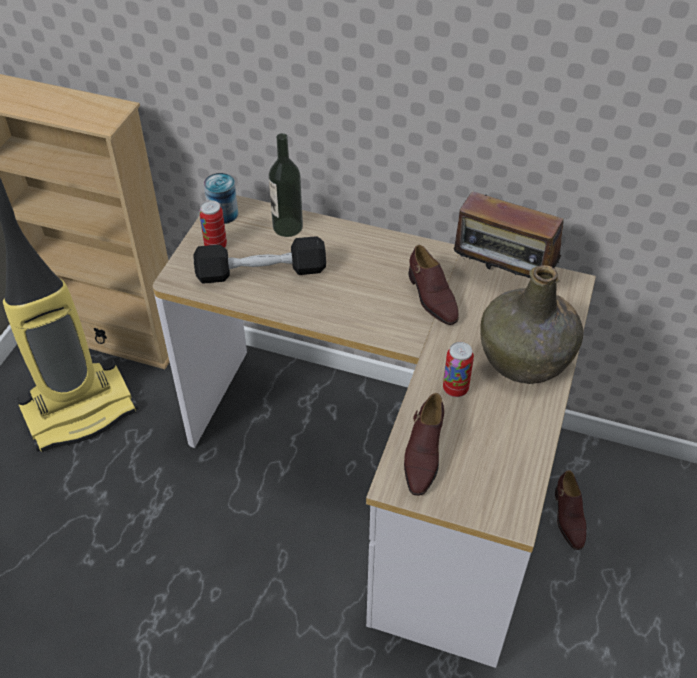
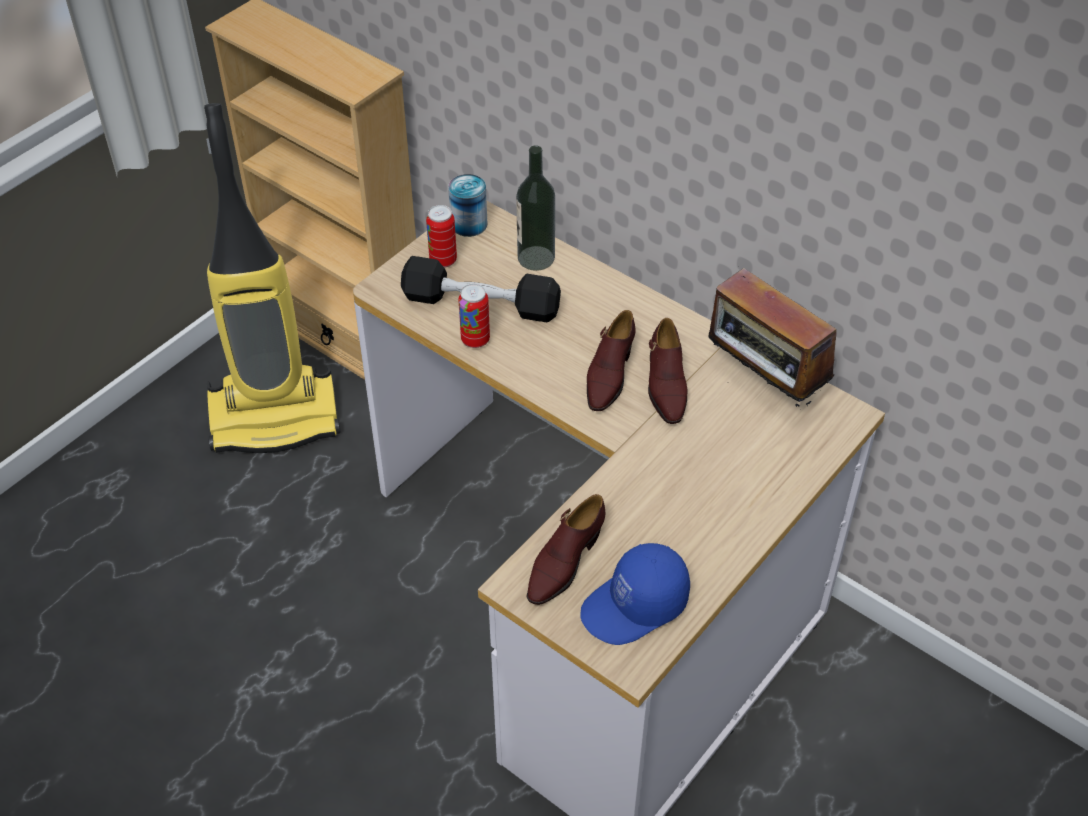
camera: 20 degrees right, 0 degrees up
(455, 389) = (639, 499): can -> can (475, 340)
(494, 473) = (635, 606): none -> blue cap
(526, 356) = (744, 486): green bottle -> none
(568, 517) = (805, 717): brown shoe -> brown shoe (608, 374)

